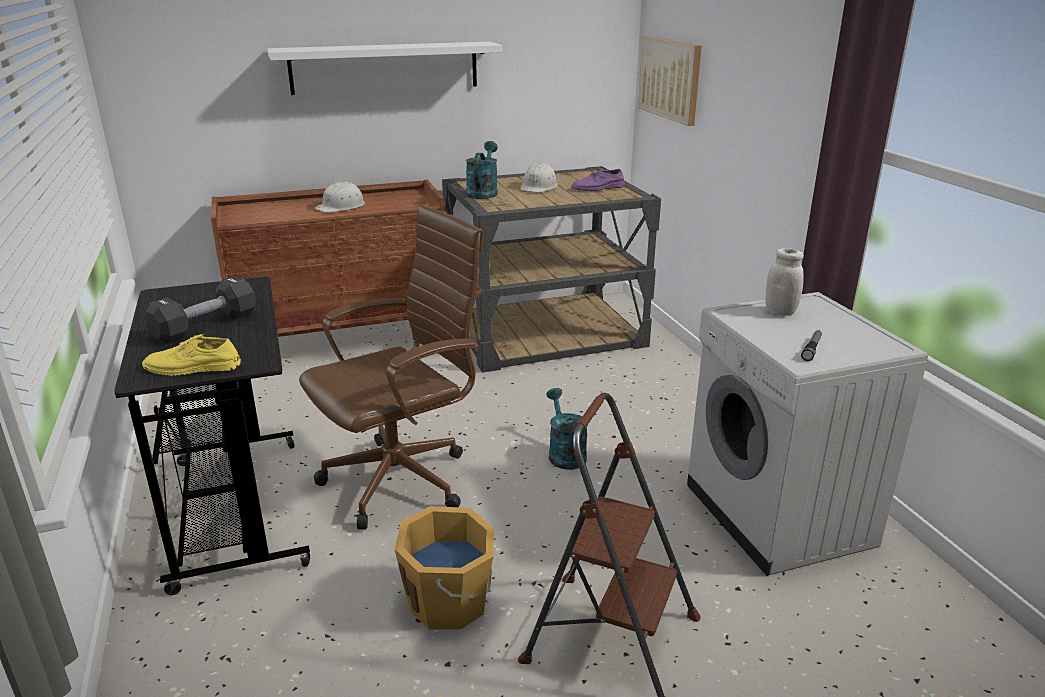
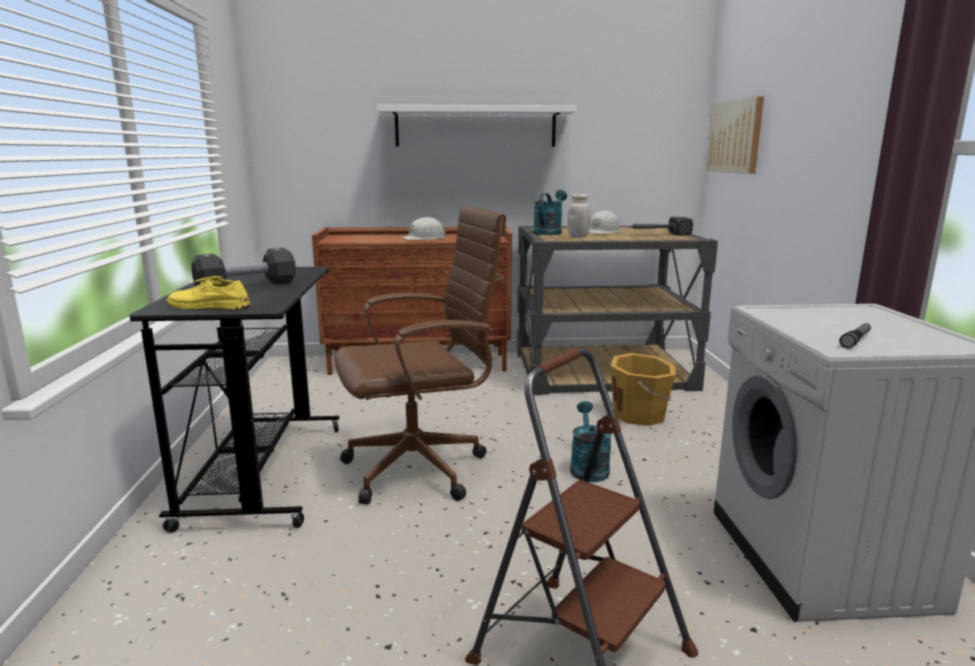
camera: 15 degrees right, 10 degrees down
(450, 602) = (418, 584): orange bucket -> orange bucket (640, 415)
(598, 188) = (658, 234): purple shoe -> hammer
(780, 312) = (824, 313): white jar -> white jar (578, 237)

